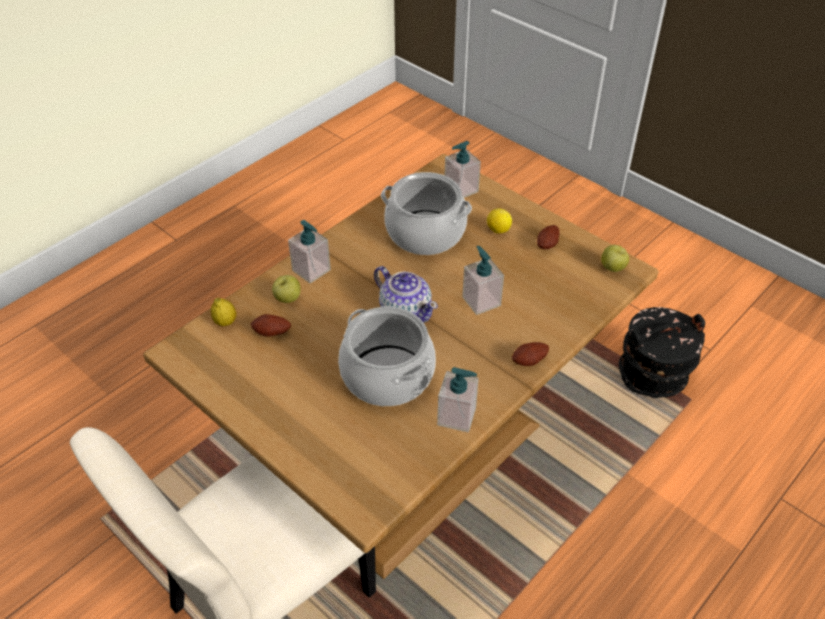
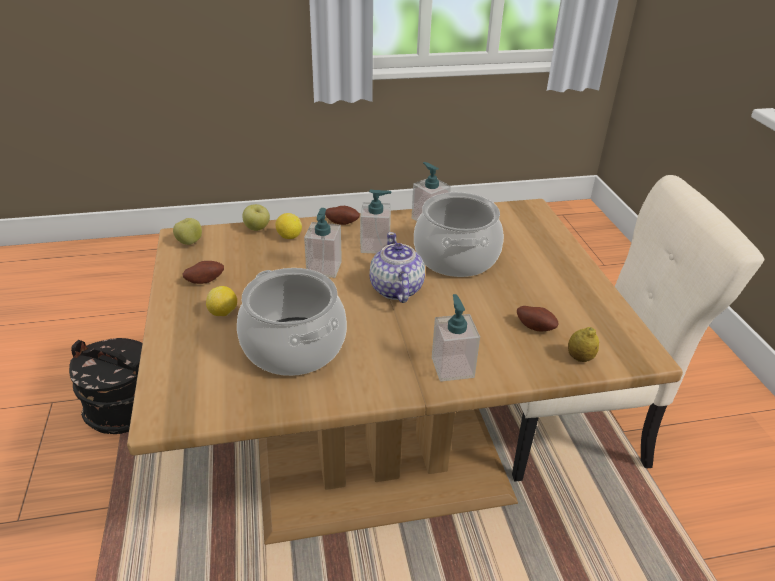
camera: 145 degrees left, 10 degrees down
(287, 299) = (499, 350): apple -> apple (257, 229)
(461, 189) = (189, 375): soap dispenser -> soap dispenser (375, 246)
(550, 317) = (289, 237): none -> lemon

